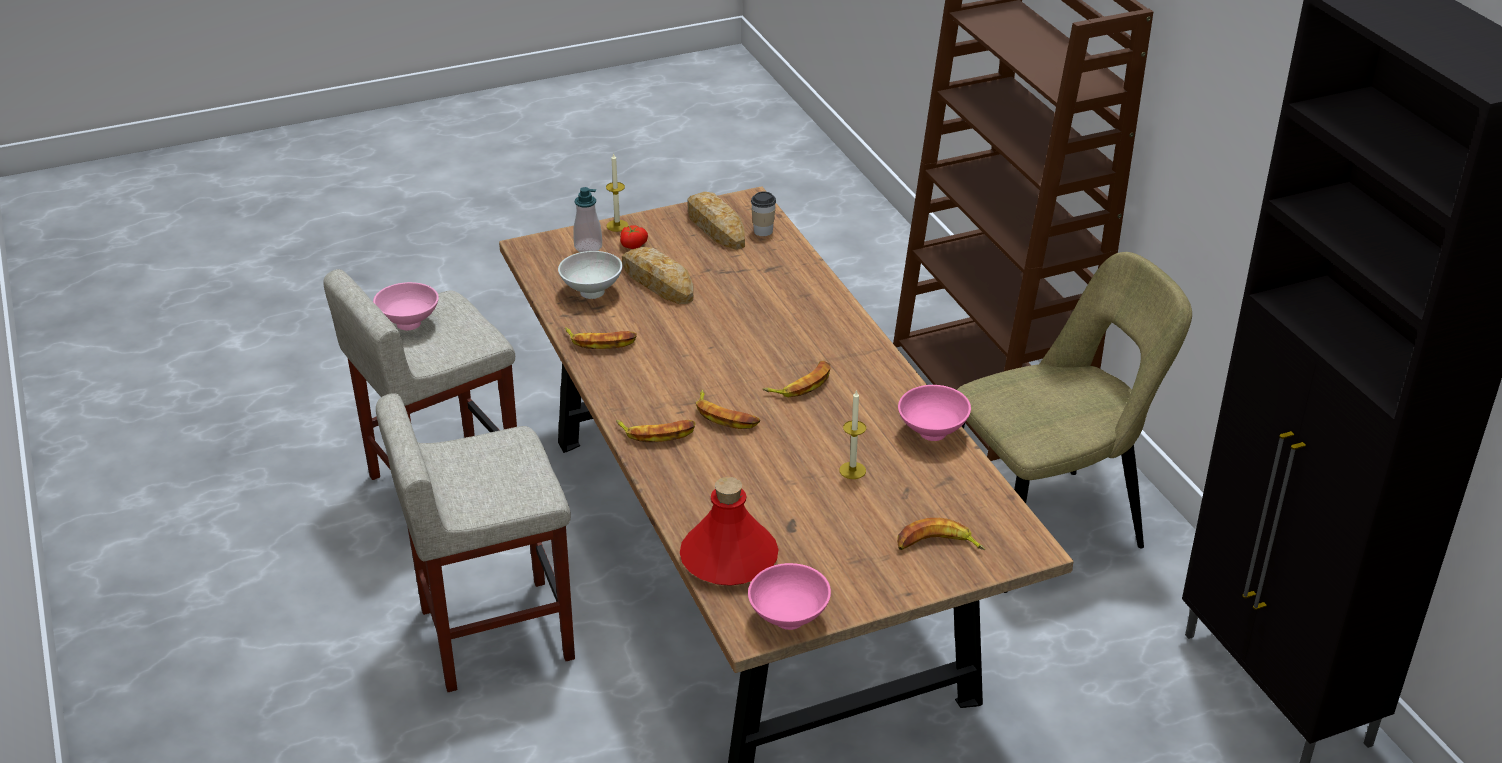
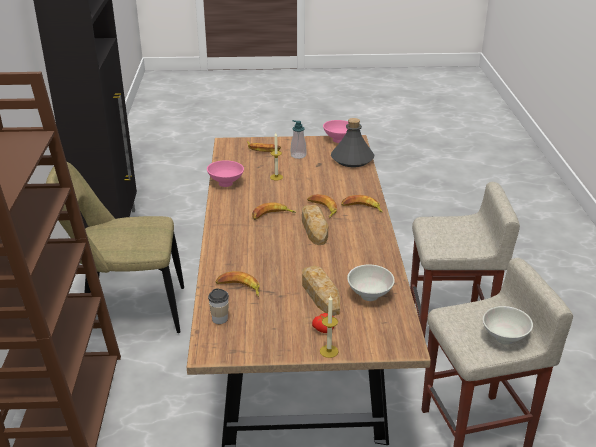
camera: 160 degrees left, 5 degrees down
(408, 323) = (505, 339): pink bowl -> white bowl
(588, 247) = (359, 335): soap dispenser -> soap dispenser (298, 155)
(601, 341) = (375, 260): banana -> banana (239, 288)
(715, 227) = (252, 331): bread -> bread (314, 228)
(729, 559) = (352, 159): red bottle -> grey bottle

